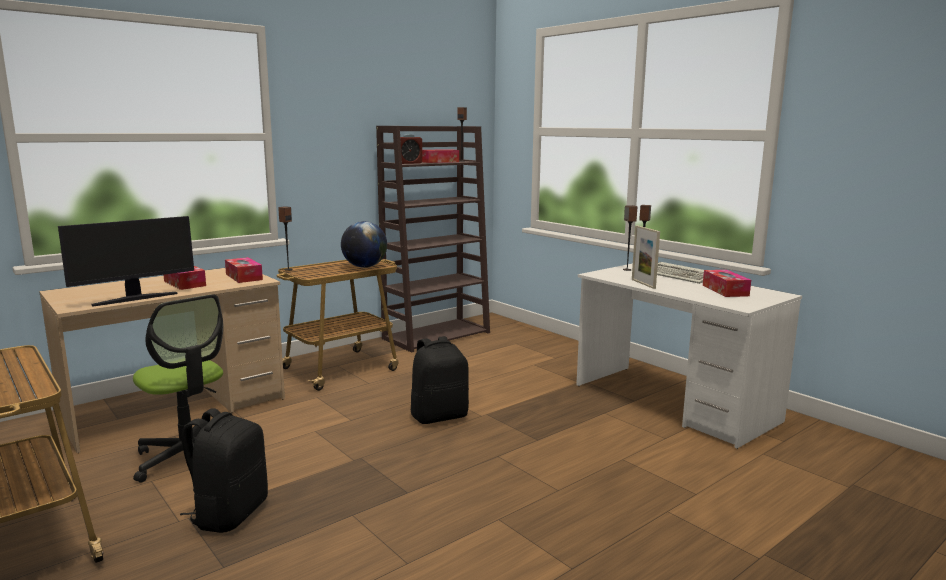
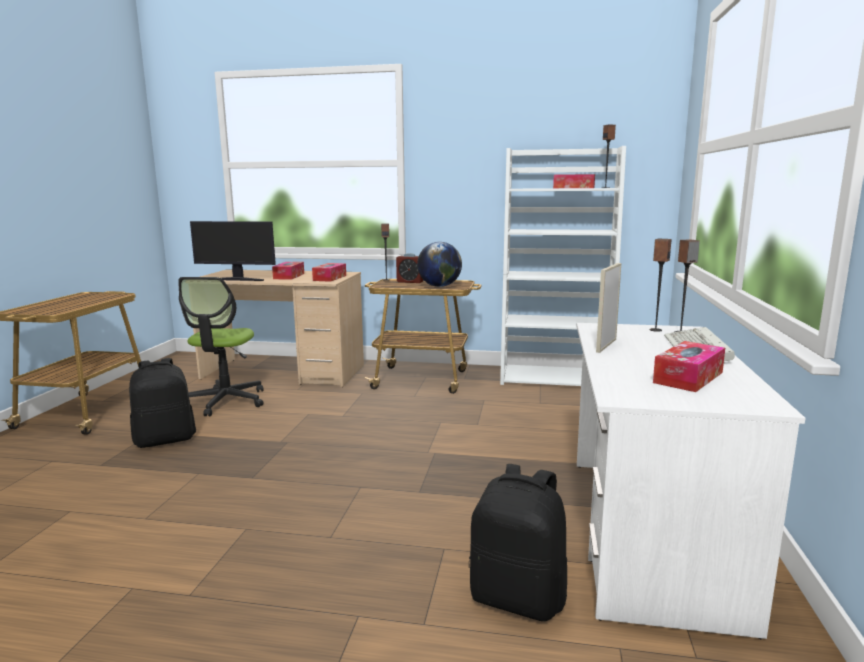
camera: 50 degrees right, 0 degrees up
(408, 163) = (529, 188): alarm clock -> alarm clock (410, 282)
(437, 335) = (555, 378): brown bookcase -> white bookcase
(439, 416) = (398, 438): black backpack -> black backpack (518, 597)

